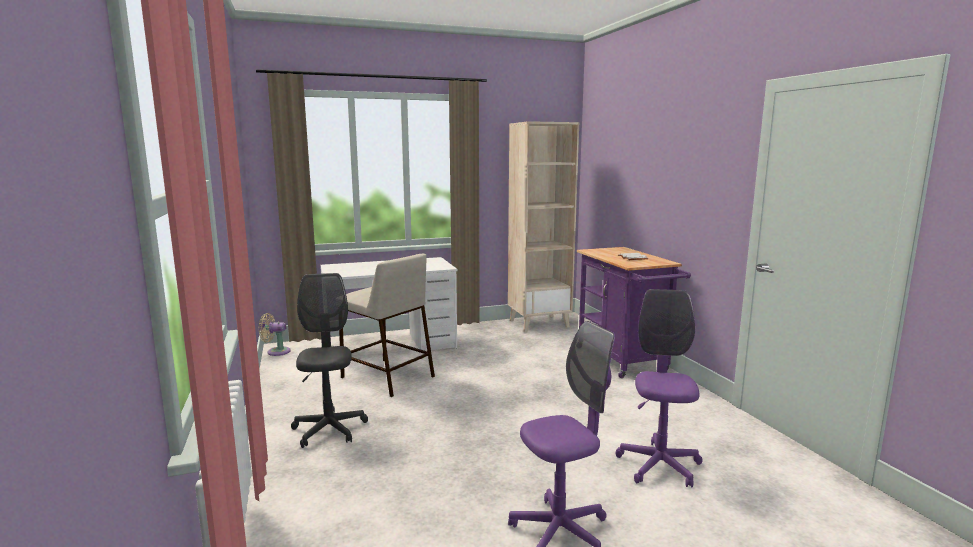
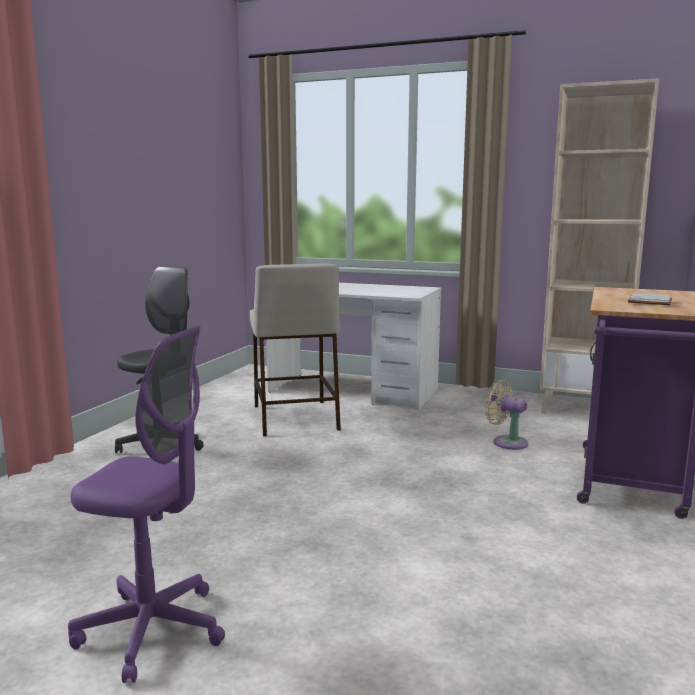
camera: 40 degrees right, 0 degrees up
(276, 351) = (246, 372): beige fan -> beige fan (506, 442)
(659, 465) = (414, 626): purple office chair -> none

